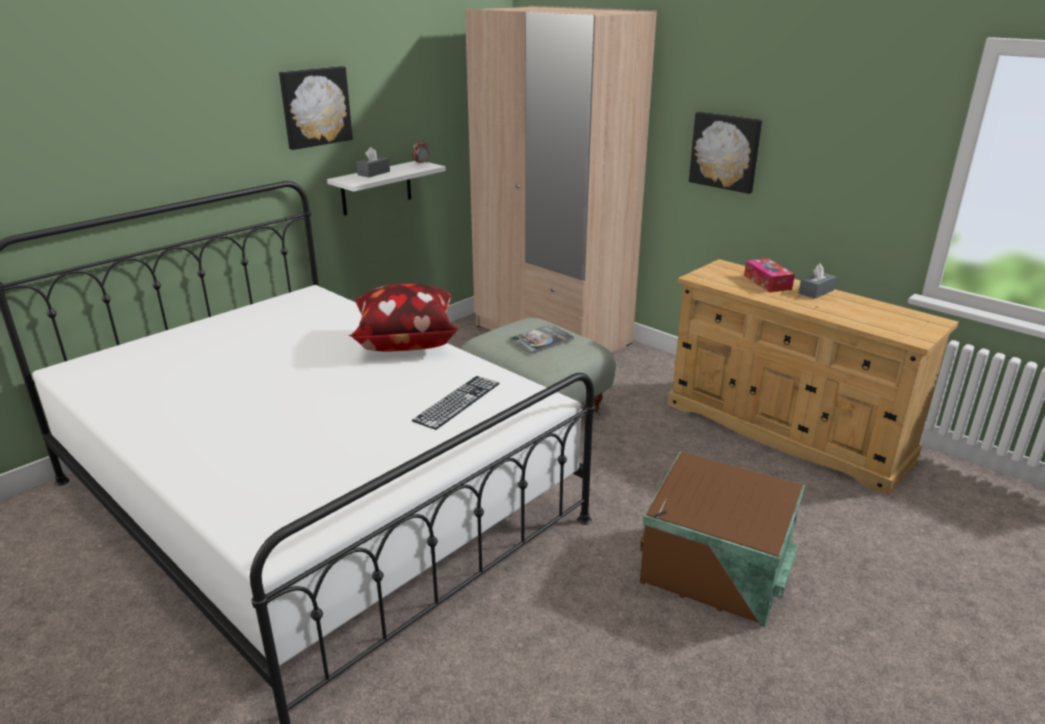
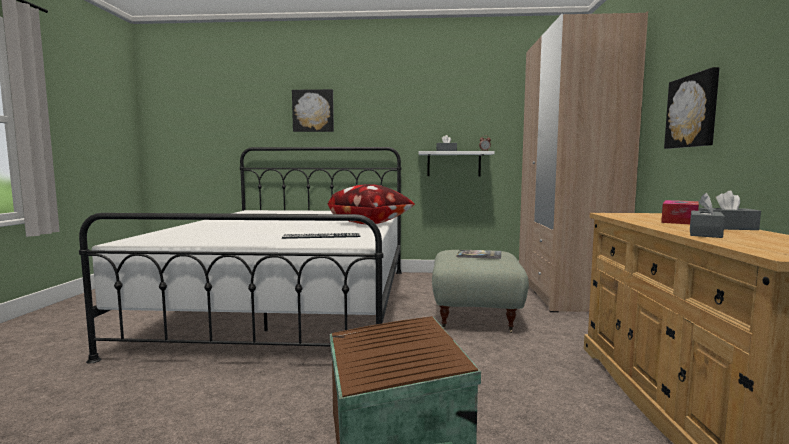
camera: 50 degrees right, 20 degrees down
(315, 107) = (416, 109): picture -> picture (313, 111)
(831, 311) = (705, 233): none -> grey tissue box

